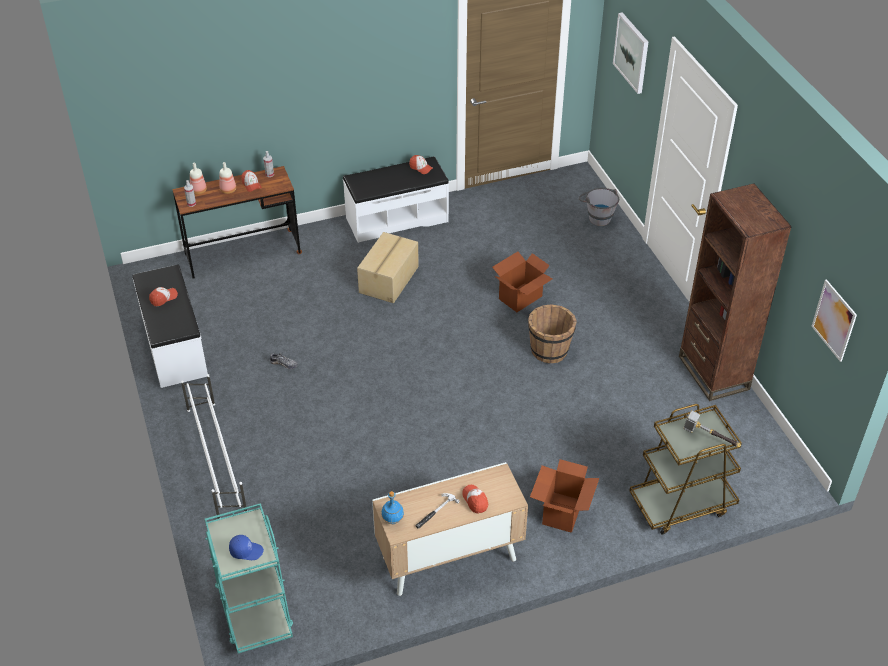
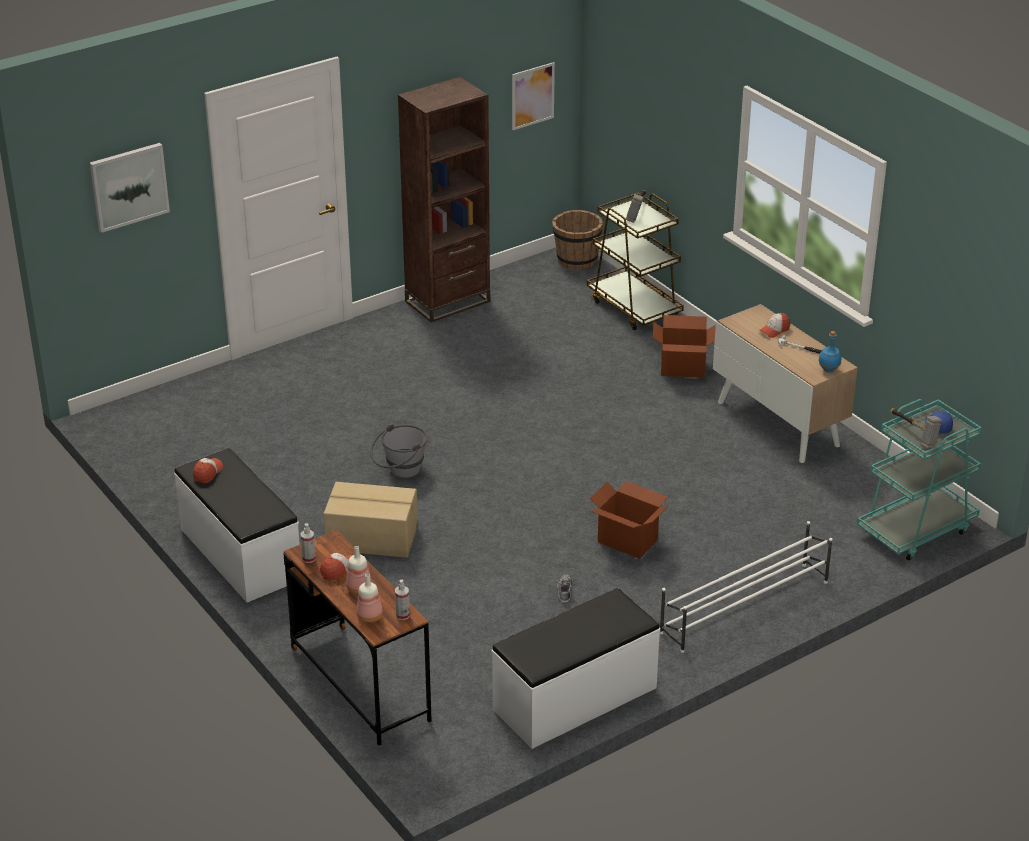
camera: 105 degrees left, 10 degrees down
(163, 298) = (569, 636): cap -> none
(242, 528) = (913, 434): none -> hammer
(521, 298) = (372, 431): cardboard box -> cardboard box (628, 541)
(549, 350) = (455, 401): brown bucket -> brown bucket (576, 260)
(597, 216) = (195, 395): grey bucket -> grey bucket (400, 472)

